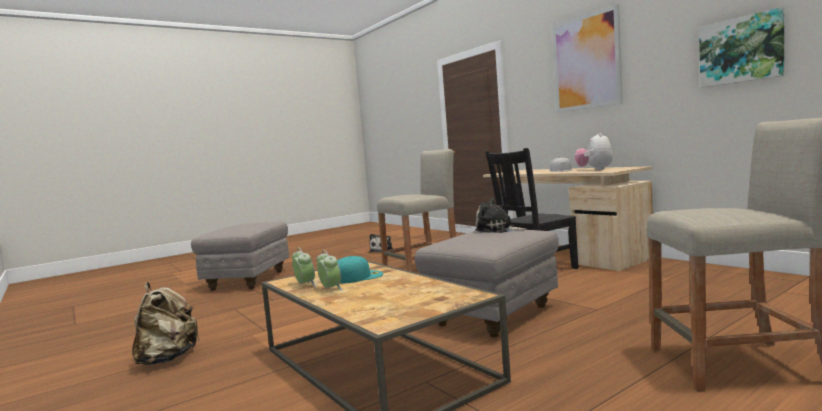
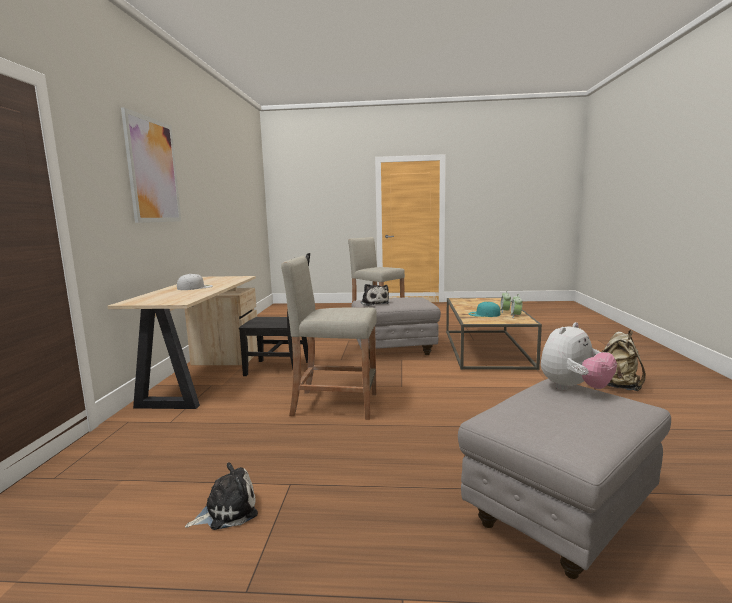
camera: 140 degrees left, 5 degrees up
(595, 170) = (213, 281): plush toy -> plush toy (574, 389)
(740, 50) = (216, 196): picture -> none

